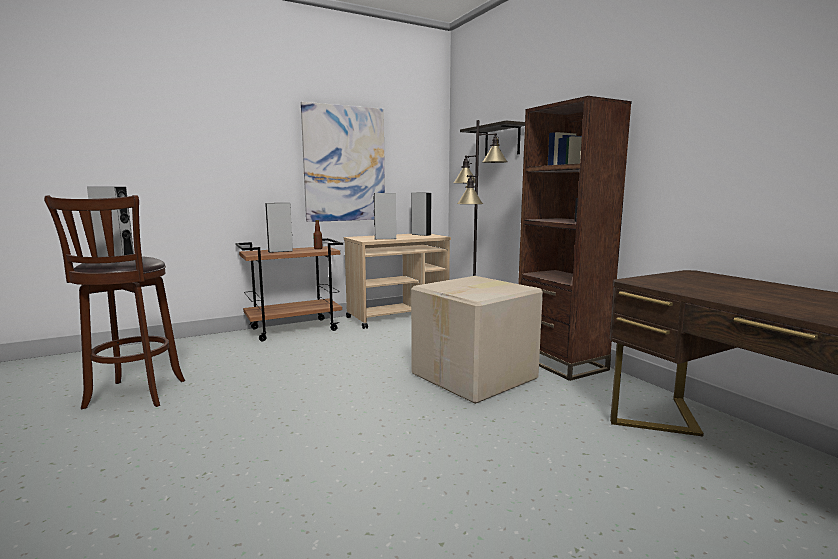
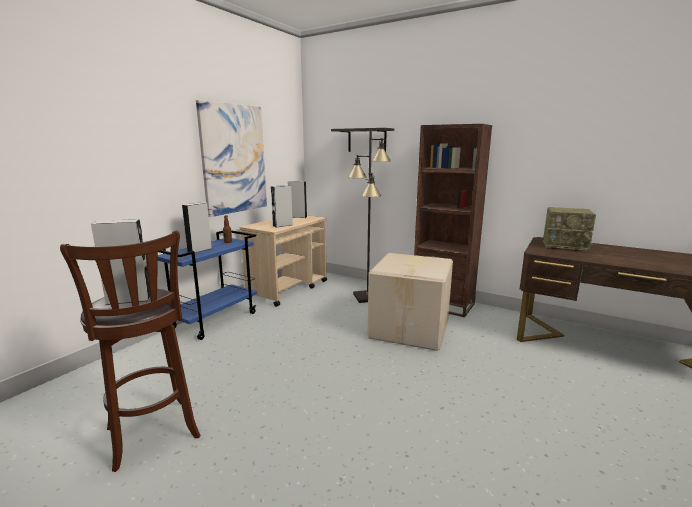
camera: 30 degrees left, 5 degrees up
(294, 329) = (214, 320): brown cart -> blue cart
(711, 281) = (565, 246): none -> radio

